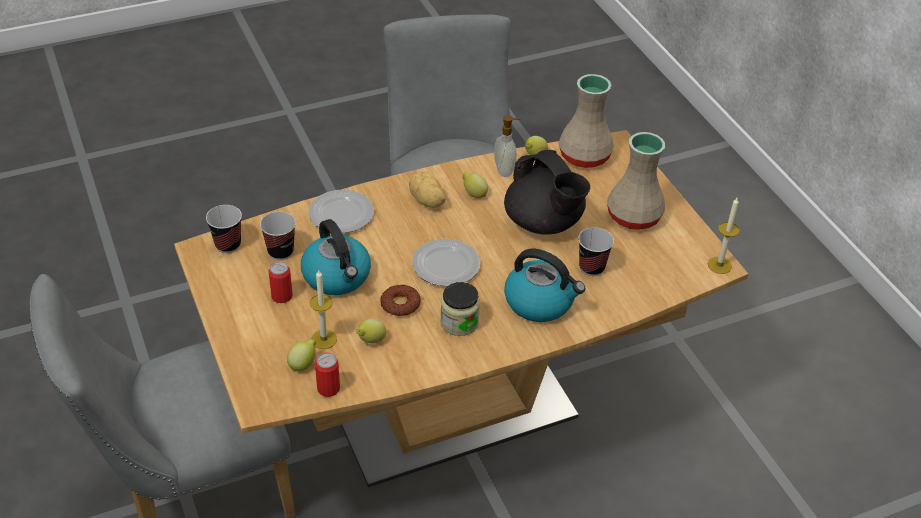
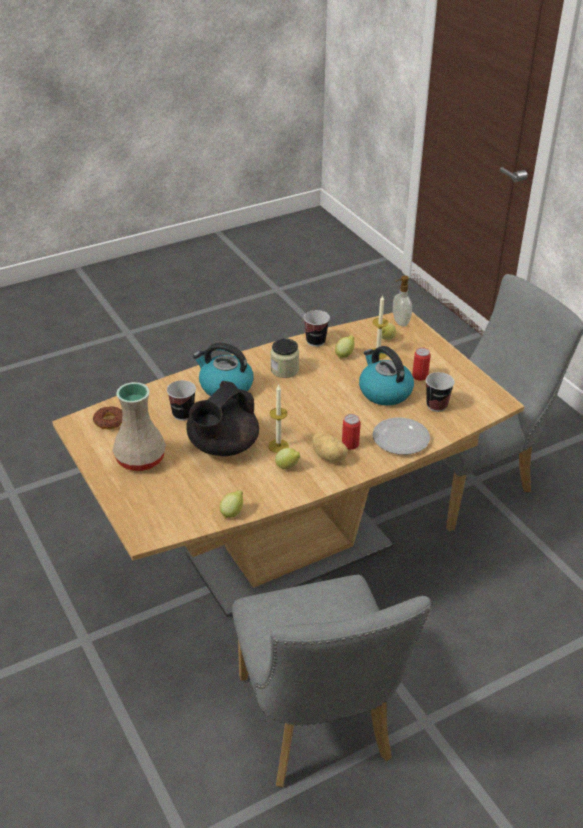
camera: 175 degrees right, 5 degrees down
(228, 245) = (481, 407): cup -> cup (316, 341)
(328, 388) = (363, 329): can -> can (350, 444)
(400, 304) = (330, 378): donut -> donut (109, 421)
(446, 266) = (301, 406): plate -> none
(505, 170) = (261, 494): soap dispenser -> soap dispenser (400, 322)
(544, 223) = (222, 447): black teapot -> black teapot turned 105 degrees counterclockwise
(583, 156) = (182, 516): beige vase -> none
(719, 265) = (74, 424): candle -> candle (278, 446)

